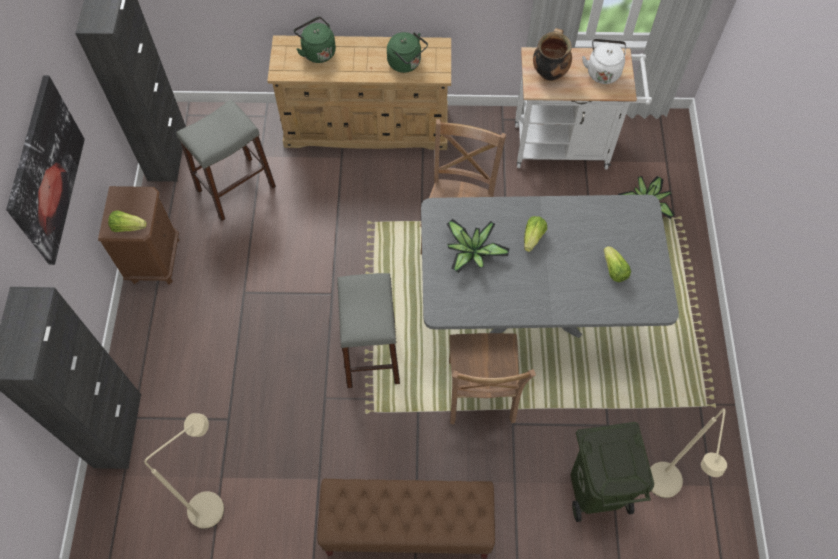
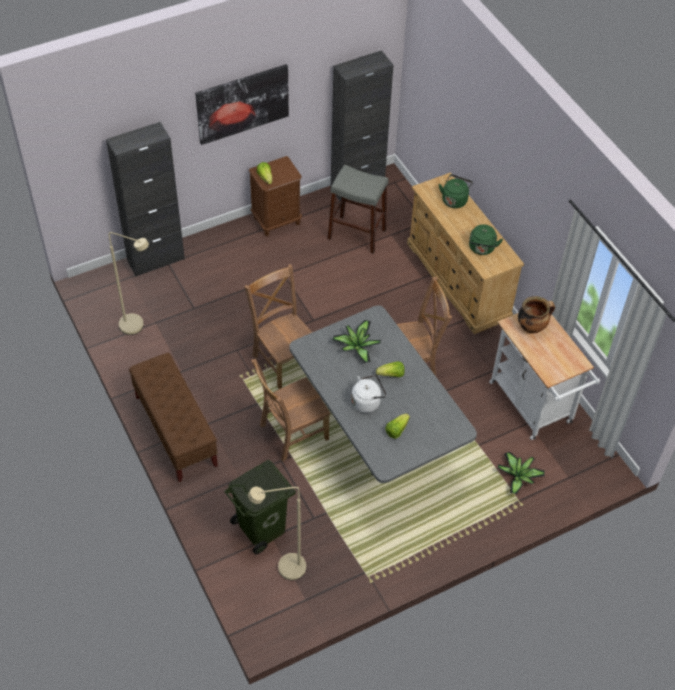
camera: 60 degrees right, 10 degrees down
(371, 352) = (284, 360): grey stool -> brown chair
(603, 71) = (558, 358): white kettle -> white kettle (367, 402)

